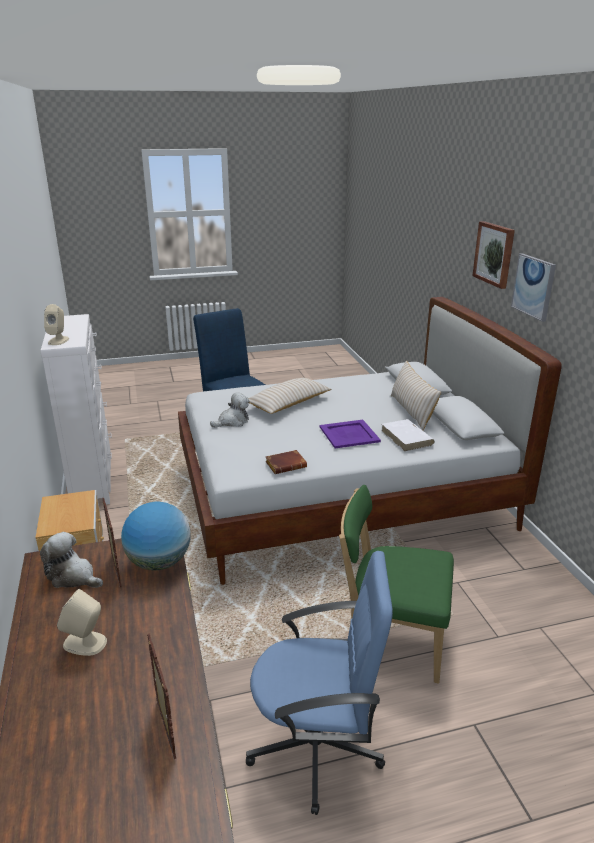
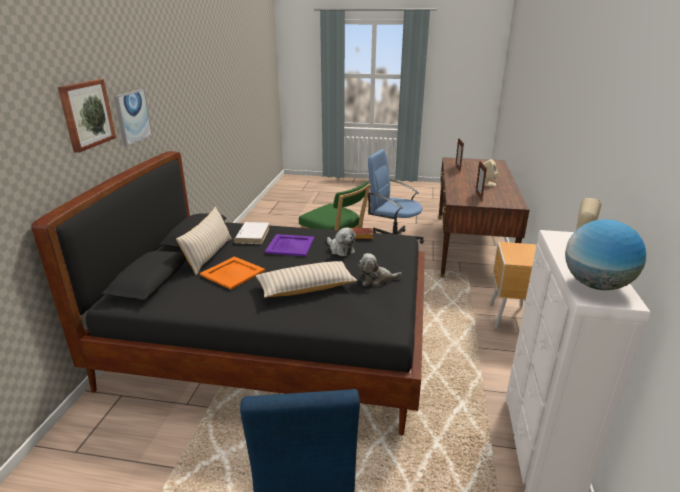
camera: 155 degrees left, 0 degrees up
(73, 576) = (499, 198): plush toy -> plush toy (340, 250)
(159, 562) = (457, 196): globe -> globe (596, 285)
(340, 496) = (276, 340): white bed -> black bed
(363, 401) = (232, 272): none -> orange tray

